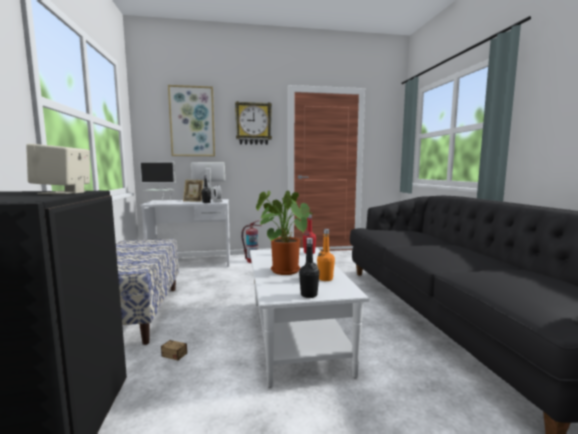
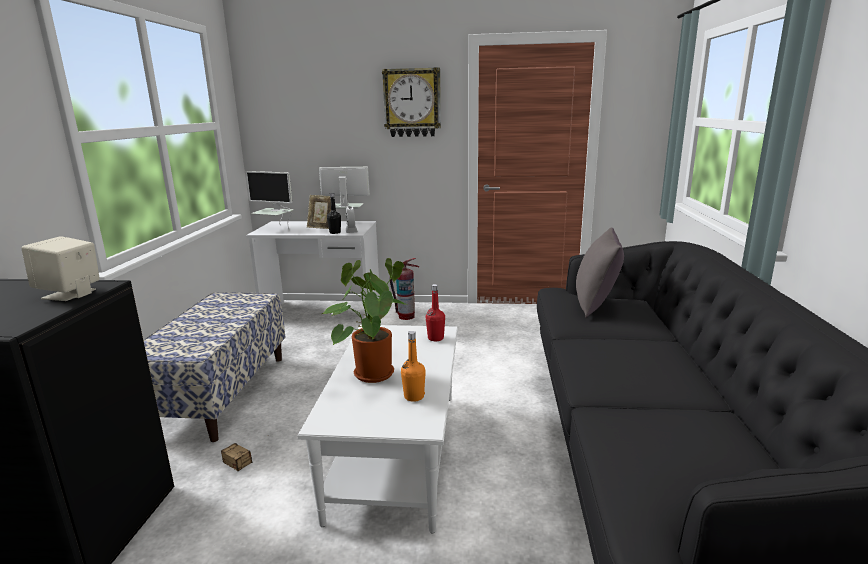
camera: 15 degrees right, 10 degrees up
(192, 121) = (320, 104): picture -> none
(309, 295) = (368, 425): black bottle -> none
(394, 232) = (596, 305): none -> grey pillow

